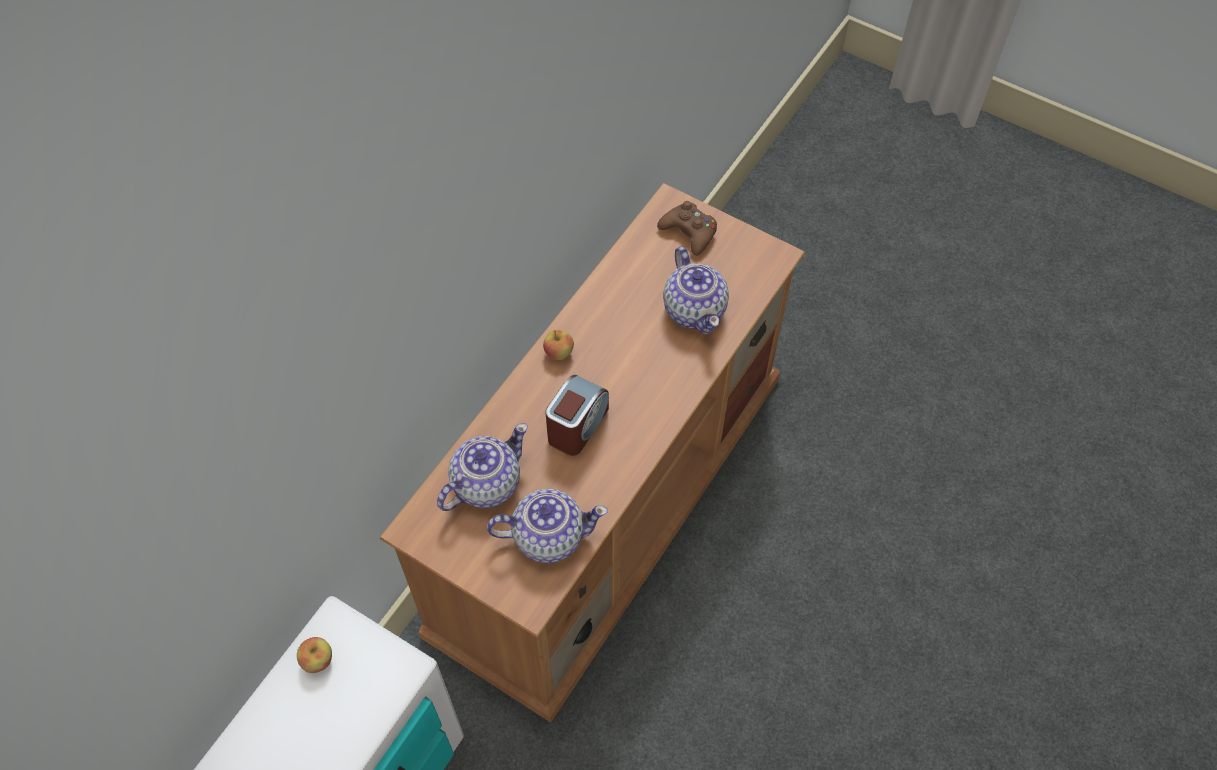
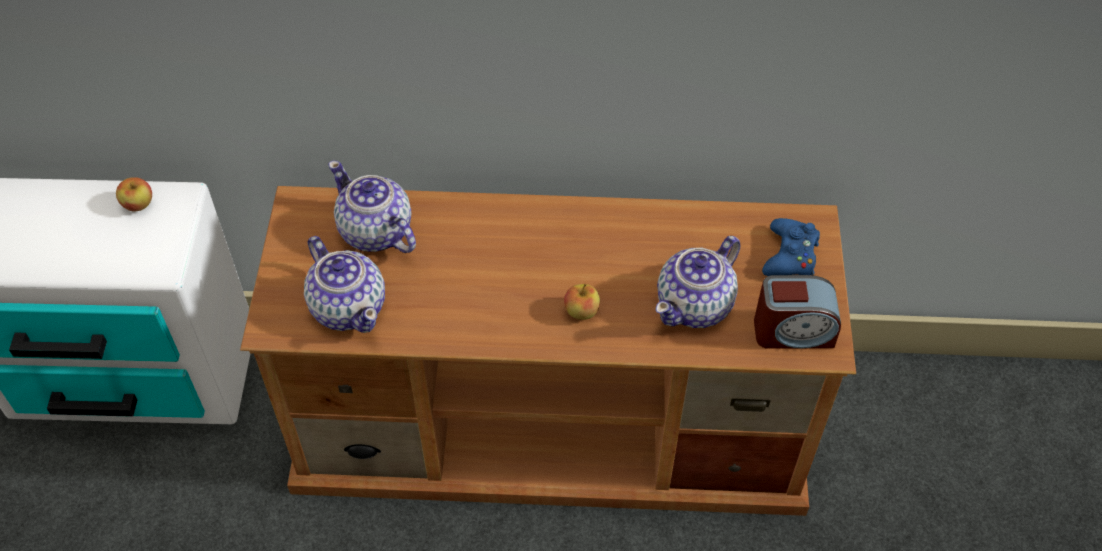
camera: 60 degrees right, 5 degrees down
(485, 484) = (376, 232): teapot -> teapot turned 150 degrees counterclockwise
(558, 353) = (558, 218): apple -> apple (581, 311)
(577, 426) = (485, 272): alarm clock -> alarm clock (793, 331)
(689, 232) = (790, 256): brown game controller -> blue game controller

